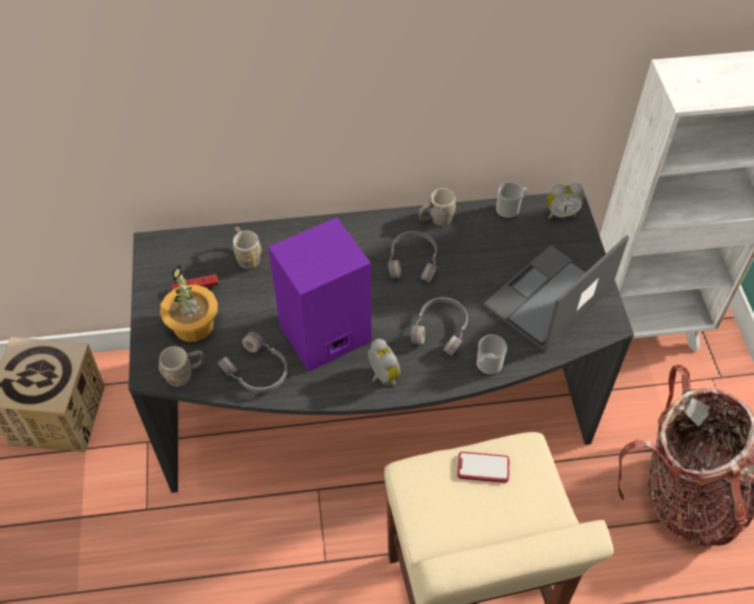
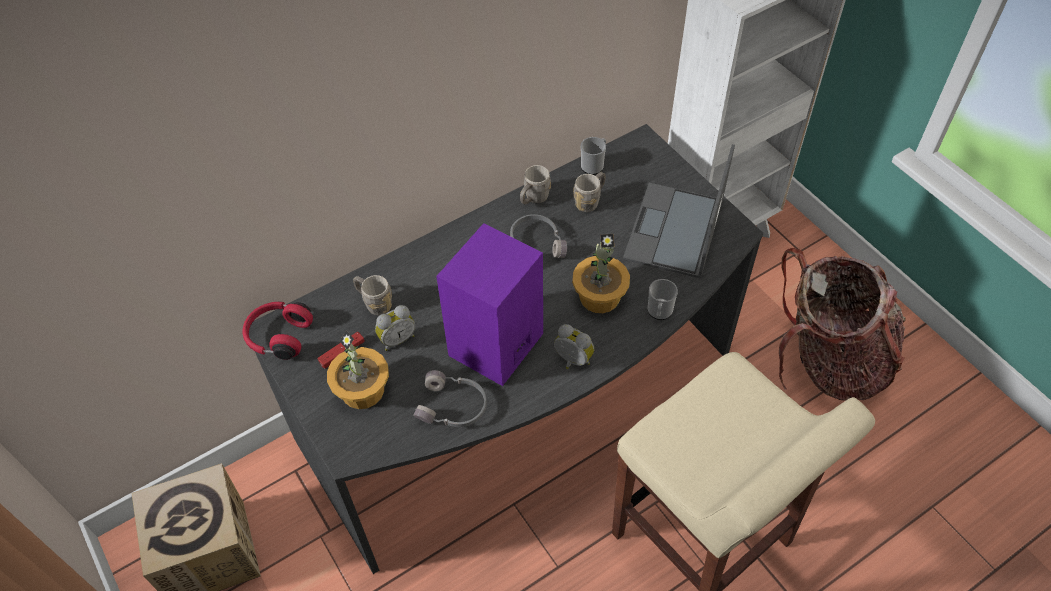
camera: 25 degrees left, 0 degrees up
(155, 252) = (278, 336): none -> red headphones
(185, 374) = (384, 440): grey mug -> grey mug (590, 201)
(441, 329) = (599, 296): grey headphones -> potted plant
(483, 468) = (706, 403): phone -> none
(560, 213) = (640, 151): alarm clock -> alarm clock (397, 339)

